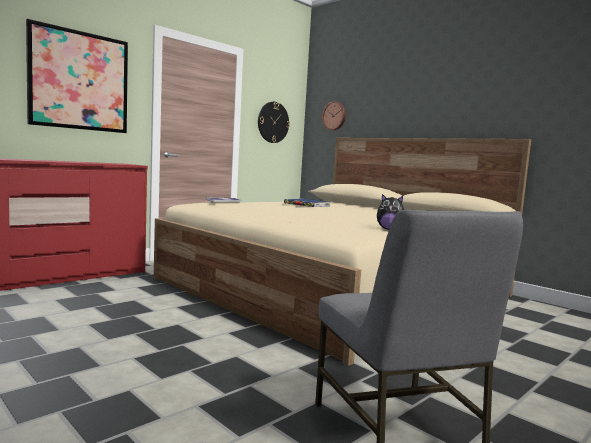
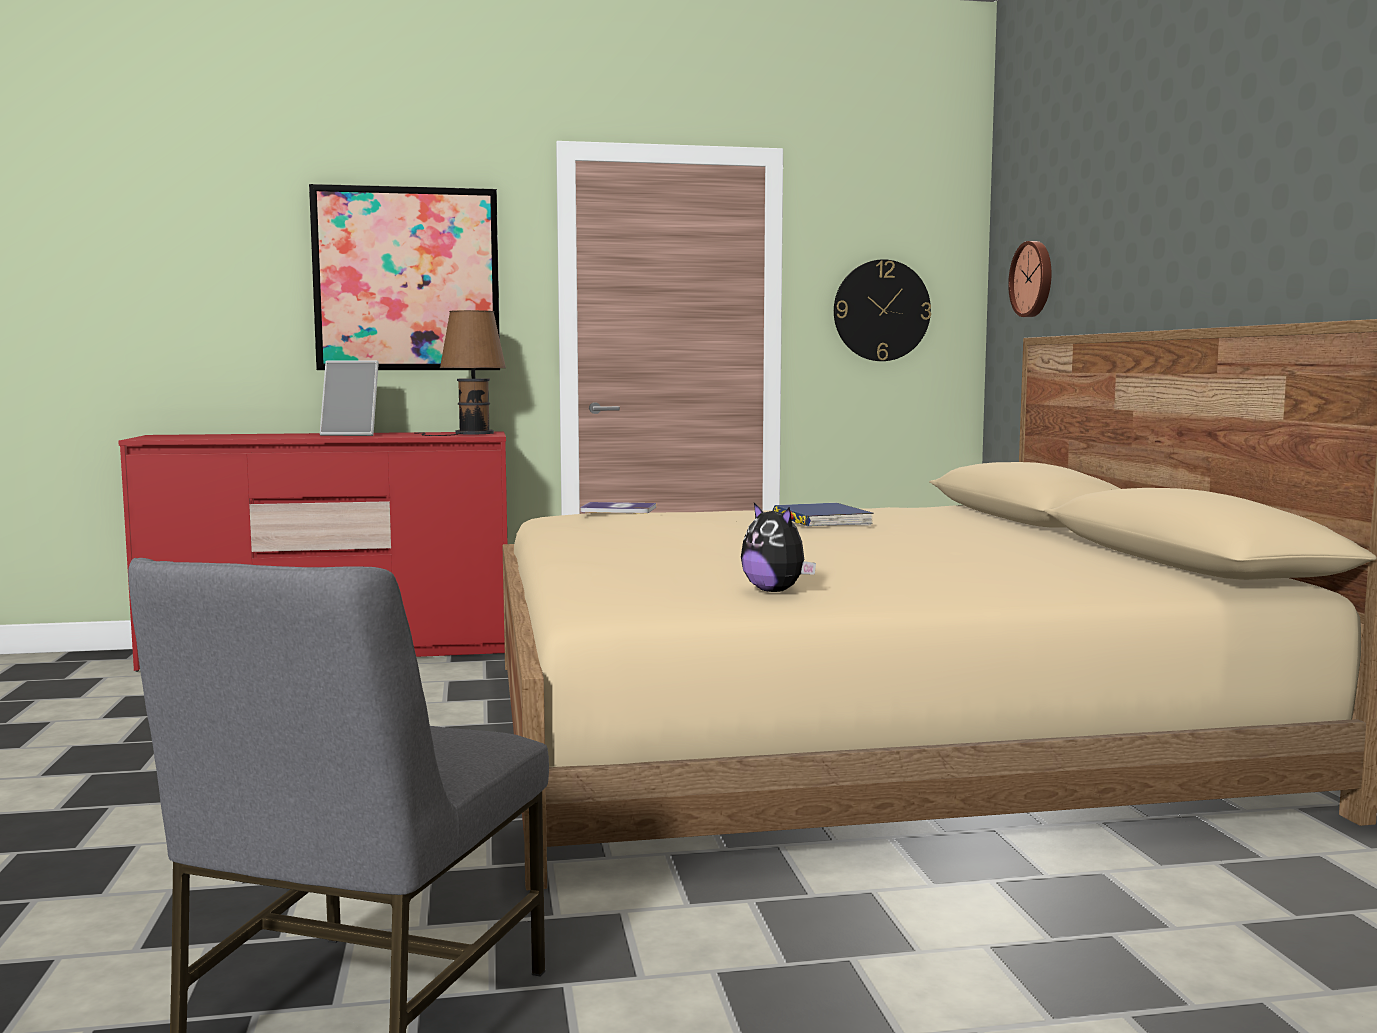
camera: 35 degrees right, 0 degrees up
(59, 161) = (352, 434): none -> picture frame
(120, 163) = (469, 433): none -> brown table lamp

